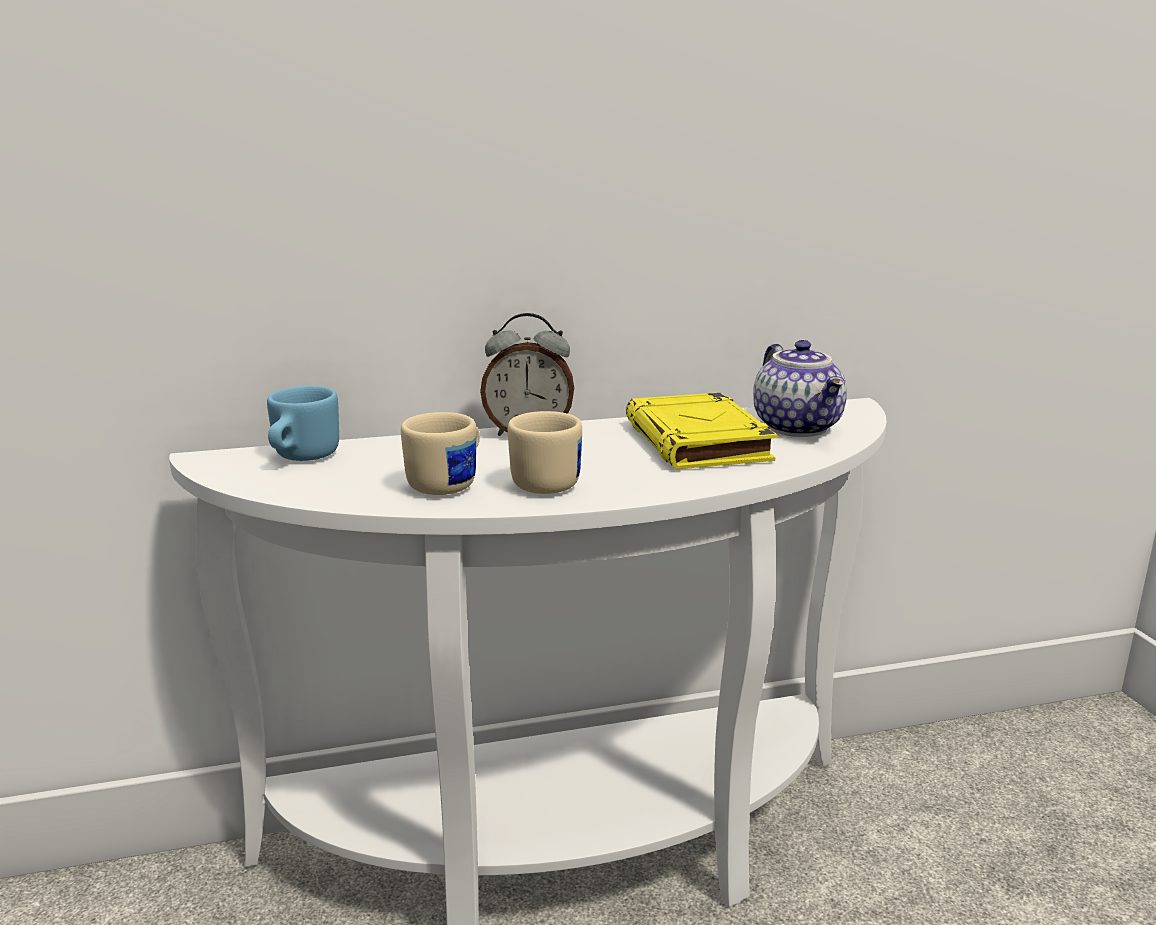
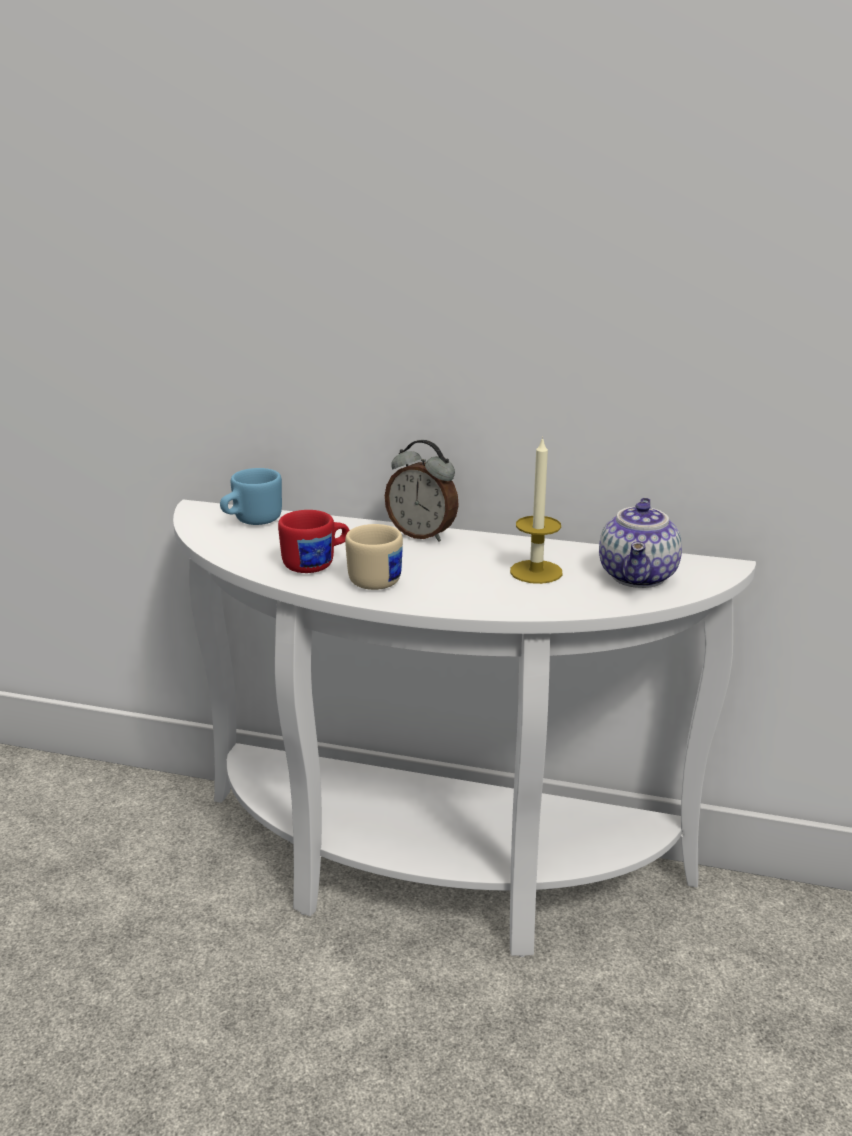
camera: 30 degrees right, 5 degrees up
(450, 483) = (317, 564): beige mug -> red mug
(698, 442) = (536, 572): yellow book -> candle

